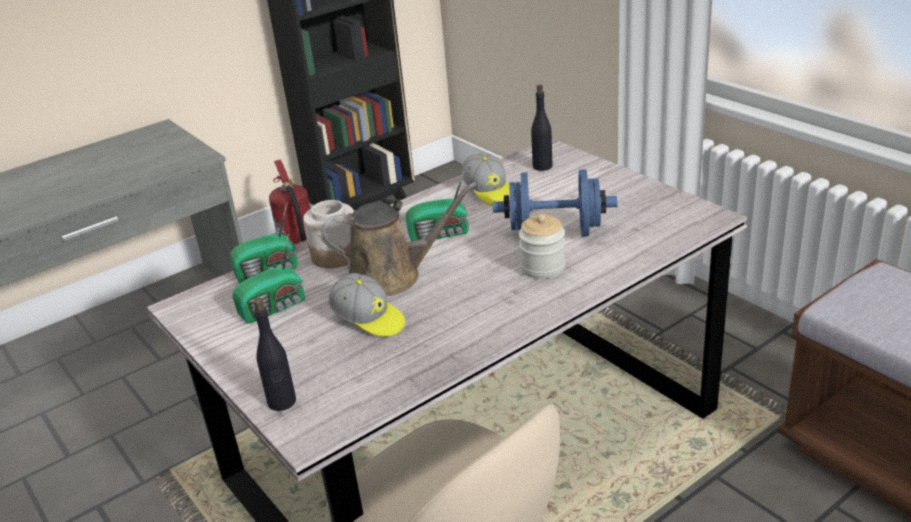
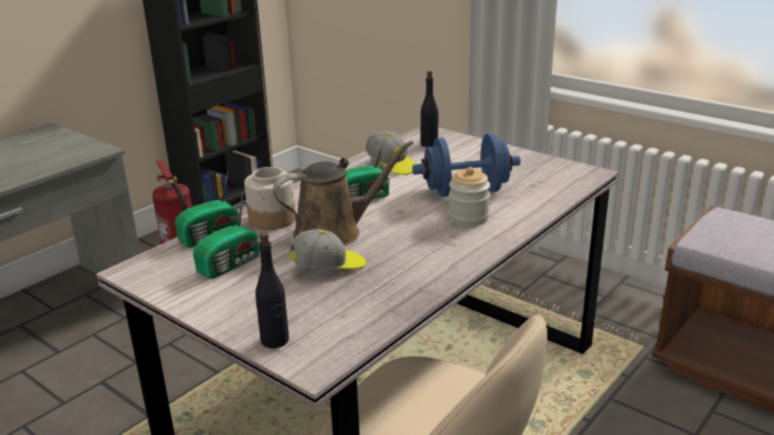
camera: 15 degrees left, 5 degrees down
(369, 320) = (329, 267): cap -> cap turned 45 degrees counterclockwise

